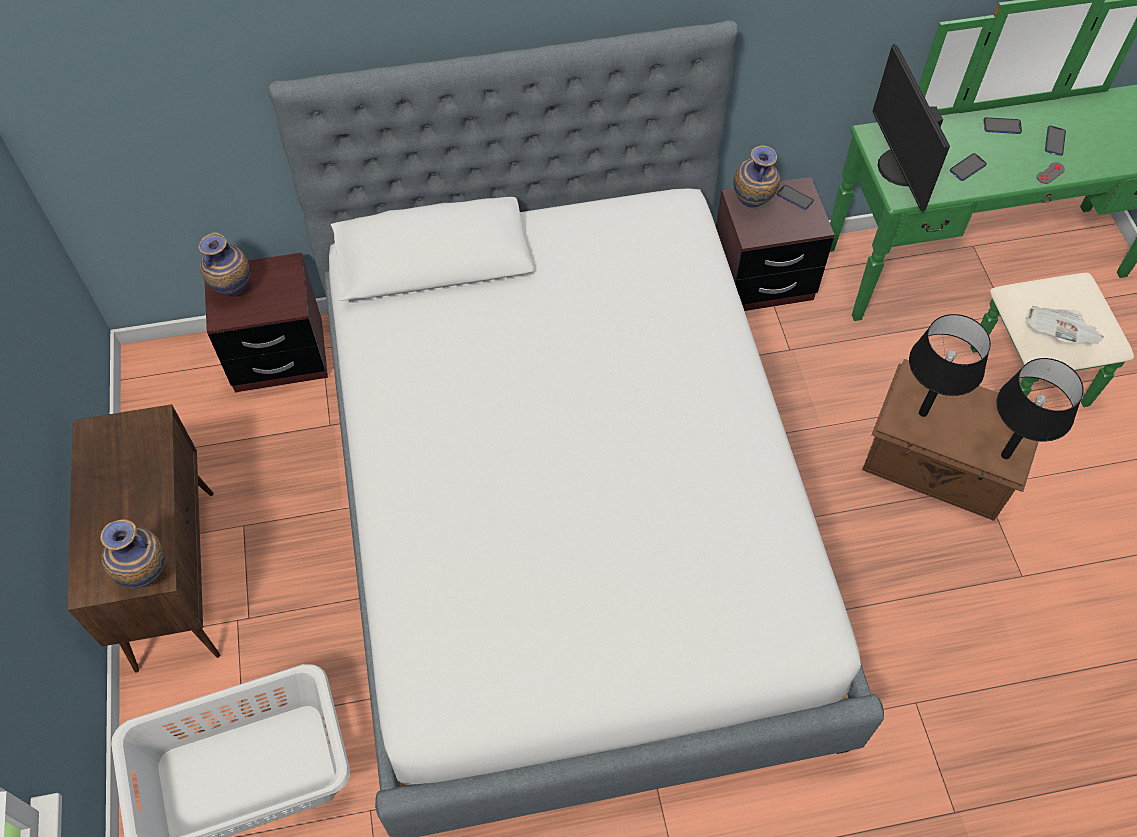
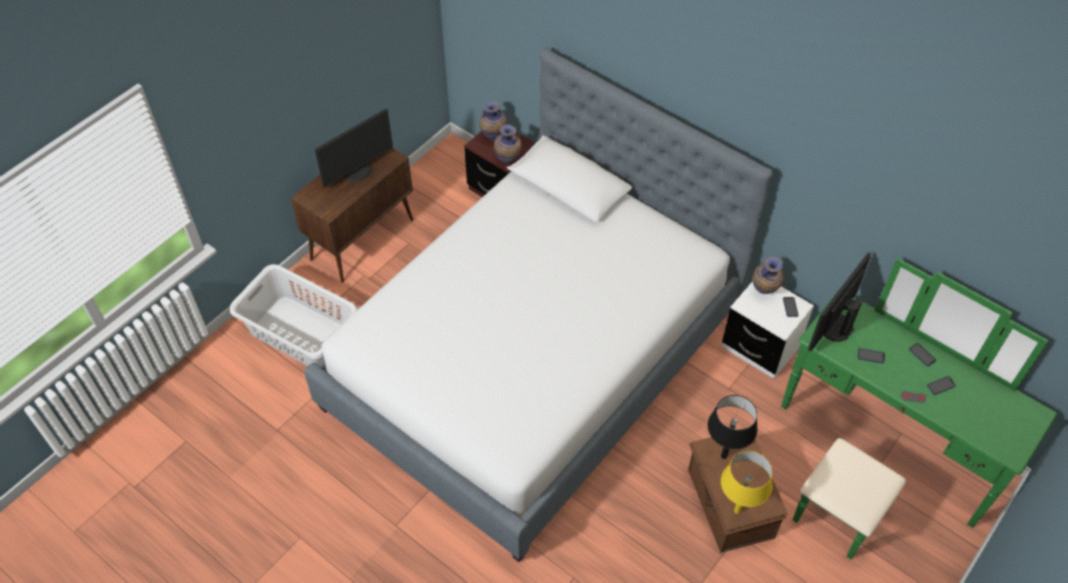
camera: 50 degrees right, 5 degrees down
(120, 483) = (357, 170): none -> monitor
(148, 575) = (327, 210): vase -> vase (508, 161)
(761, 280) = (760, 347): brown nightstand -> white nightstand
(1005, 455) = (737, 510): black table lamp -> yellow table lamp
(1056, 336) = (834, 484): newspaper -> none

